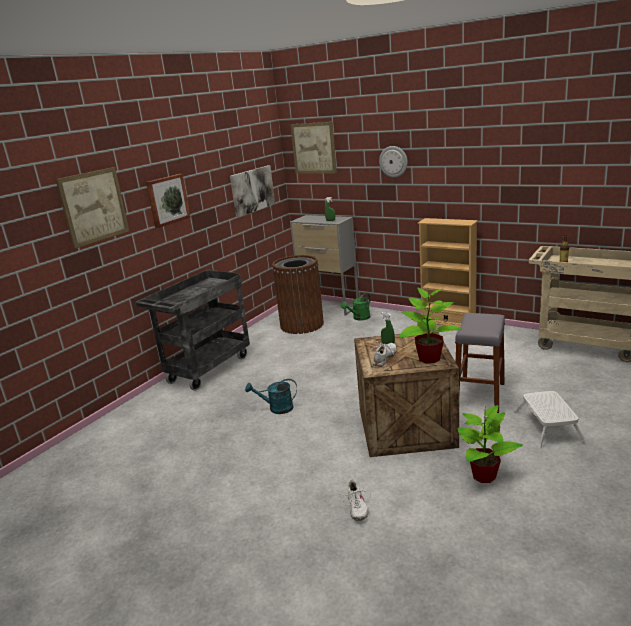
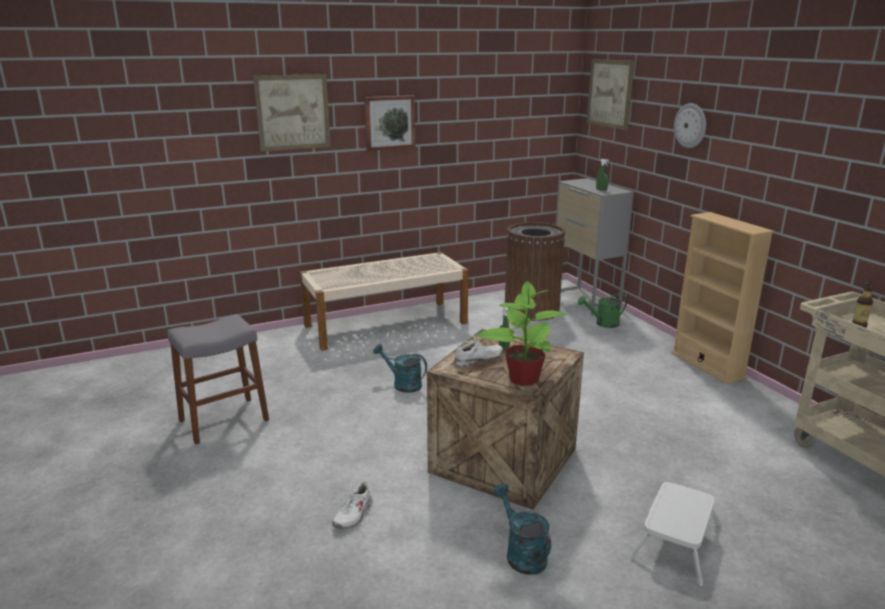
camera: 30 degrees right, 0 degrees up
(206, 372) = (386, 324): black cart -> beige bench
(252, 190) = (518, 133): picture -> none
(479, 395) = (635, 464): grey stool -> grey stool (224, 420)
(484, 475) = (521, 553): potted plant -> turquoise watering can

